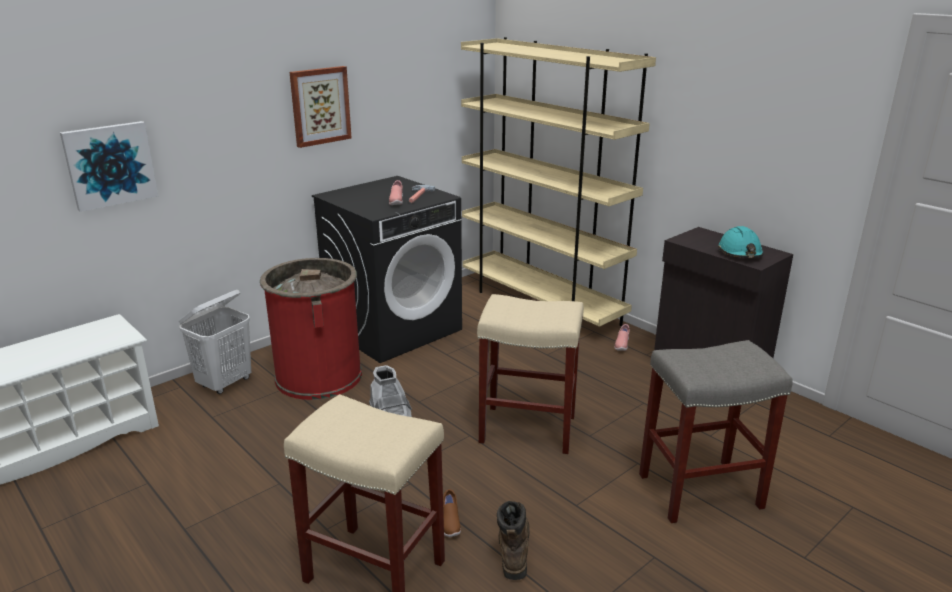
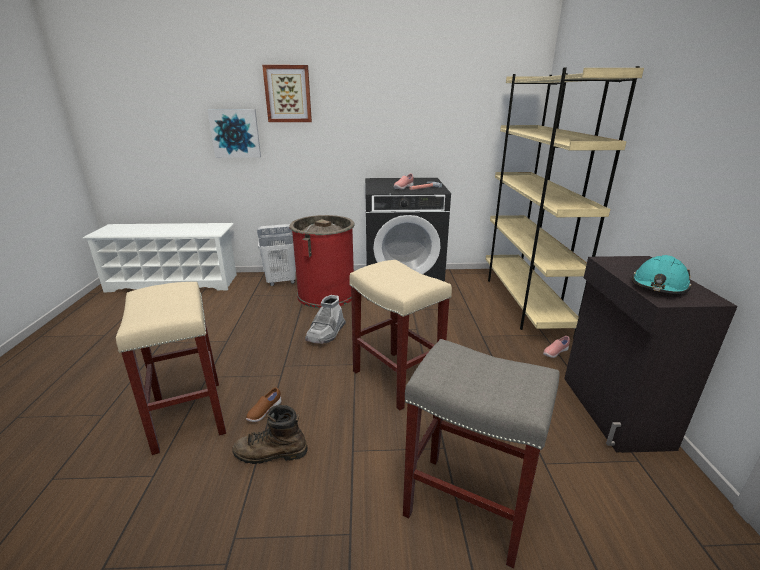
camera: 40 degrees right, 0 degrees up
(320, 106) = (378, 115): picture -> picture (288, 94)
(513, 549) = (270, 453): brown boot -> brown boot turned 135 degrees counterclockwise

